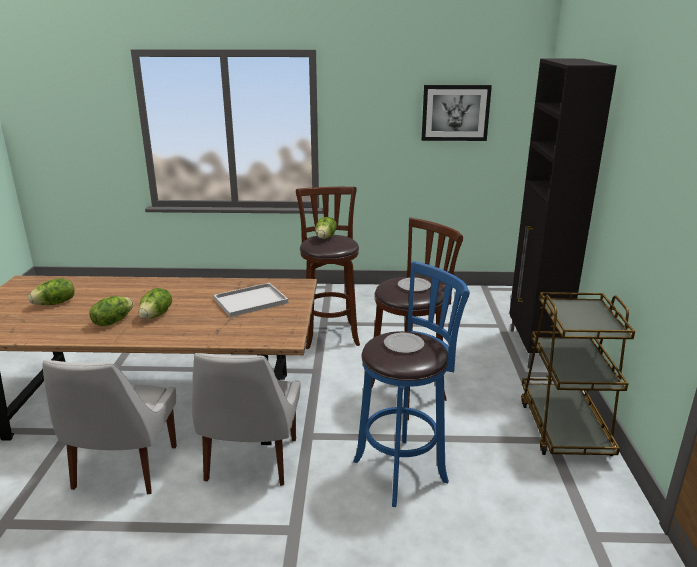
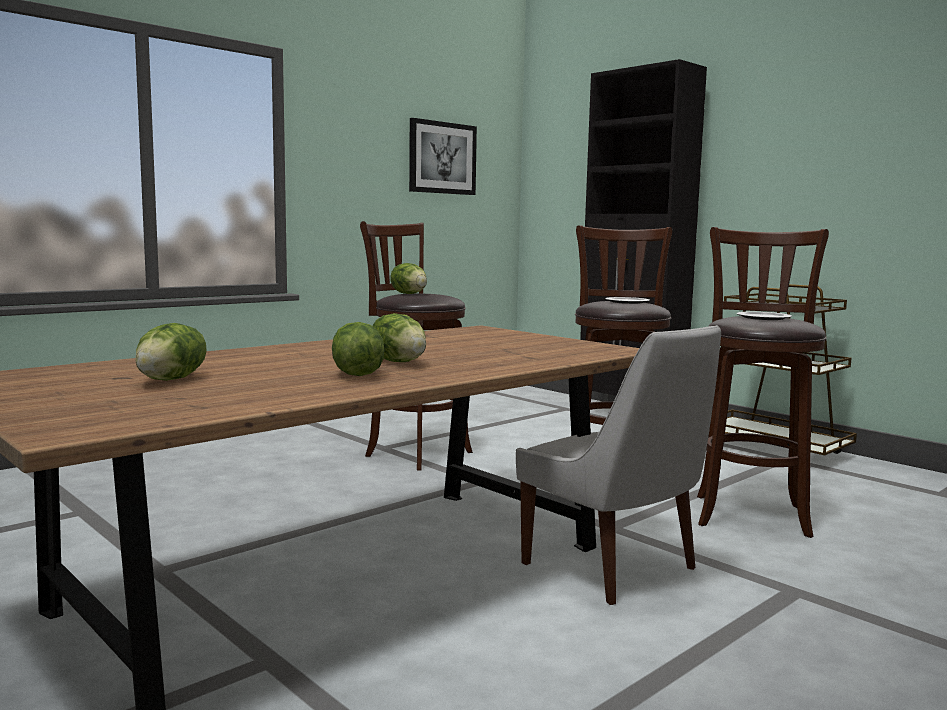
camera: 45 degrees left, 15 degrees down
(124, 470) = (483, 649): white chair -> none
(251, 300) = (474, 340): white tray -> none
(404, 469) = (750, 513): blue stool -> brown stool

